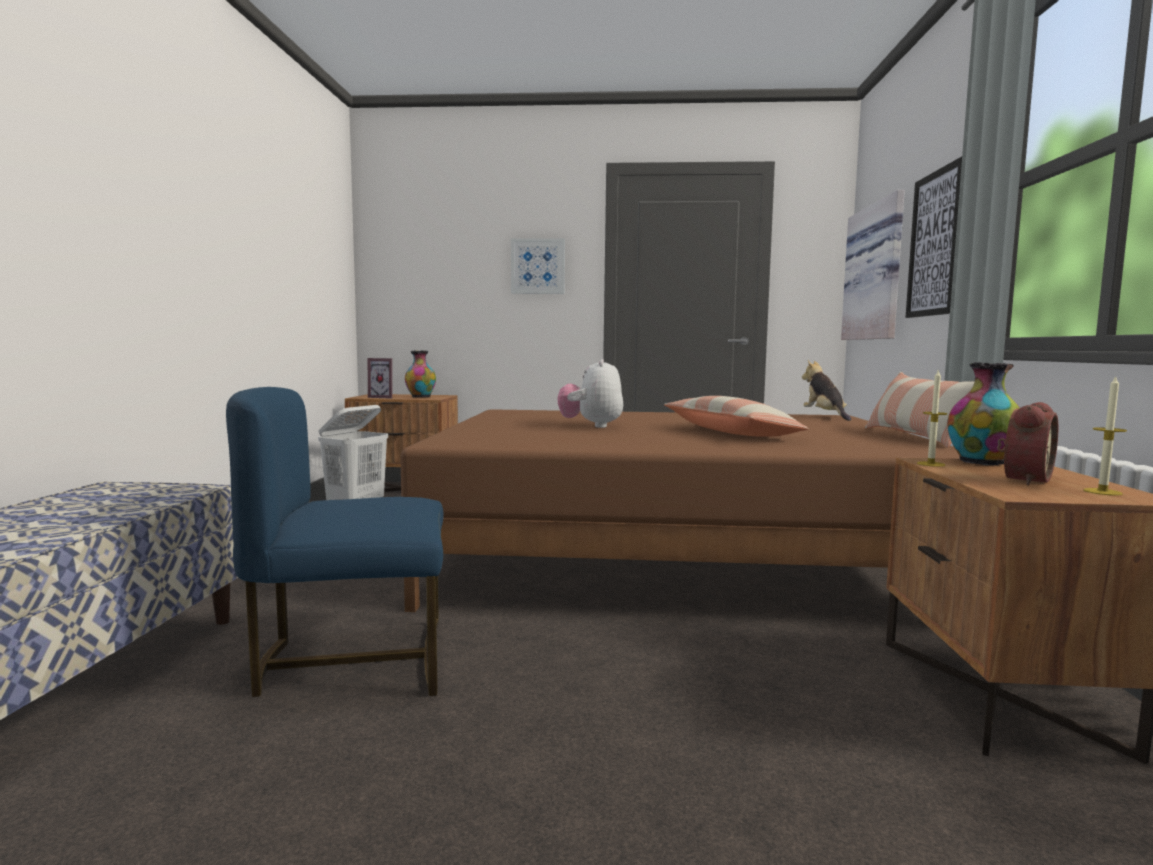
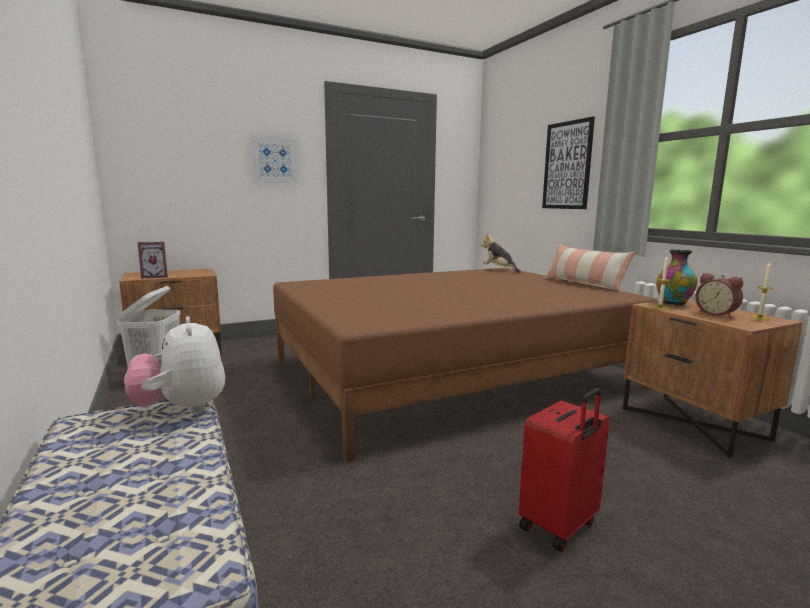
camera: 30 degrees left, 5 degrees up
(353, 661) = (372, 514): blue chair -> none
(420, 397) = (189, 273): vase -> none
(534, 738) = (559, 526): none -> red suitcase
(591, 426) = (401, 294): plush toy -> plush toy (182, 409)
(730, 433) = (496, 291): pillow -> none
(877, 273) = (509, 176): picture -> none
(1022, 479) = (717, 314): alarm clock -> alarm clock turned 135 degrees clockwise

